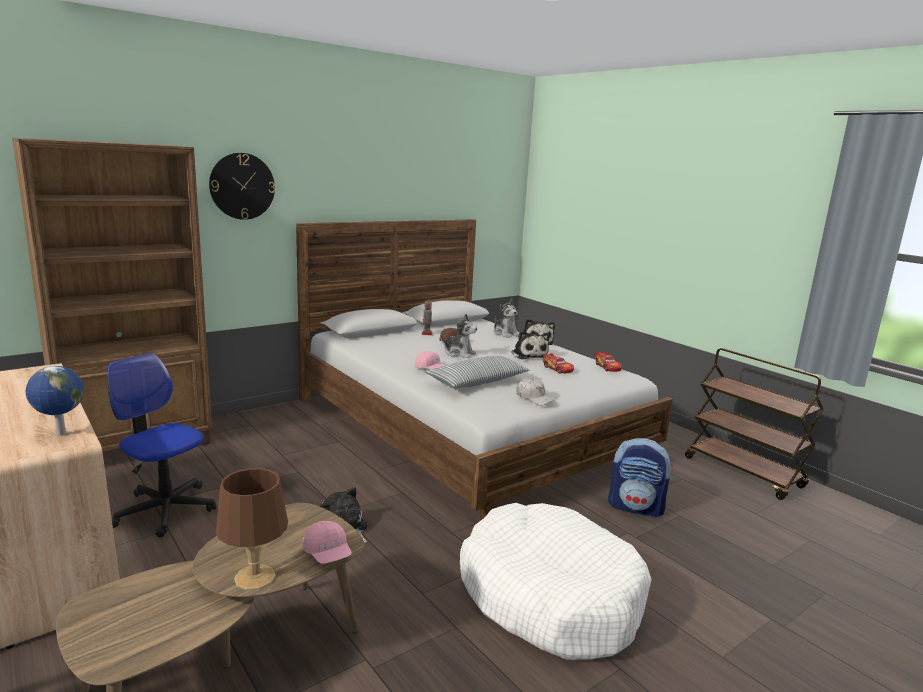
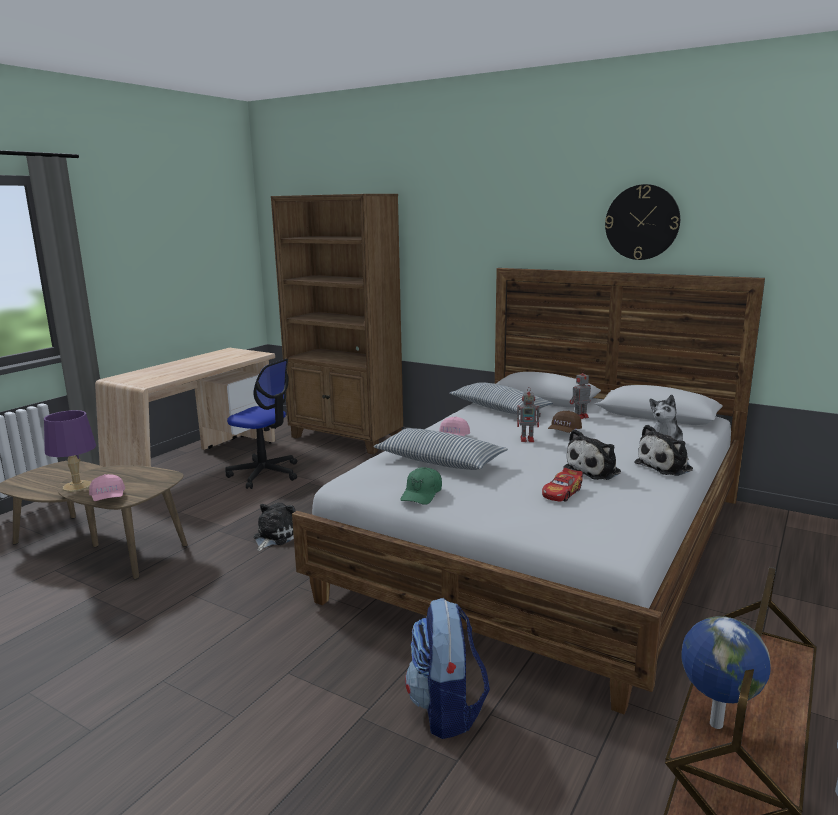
camera: 70 degrees right, 0 degrees up
(60, 434) = (156, 380): globe -> globe (714, 724)
(165, 510) = (265, 474): office chair -> office chair turned 105 degrees clockwise
(242, 186) = (452, 229): wall clock -> wall clock (642, 222)
(255, 578) = (76, 486): brown table lamp -> purple table lamp
(327, 554) = (108, 498): pink cap -> pink cap turned 60 degrees counterclockwise
(378, 345) = (499, 409): none -> pillow
(459, 353) = (528, 439): plush toy -> toy robot
(534, 398) = (422, 494): white cap -> green cap
(549, 596) = (205, 665): white dog bed -> none
(607, 367) = (632, 523): toy car -> none

